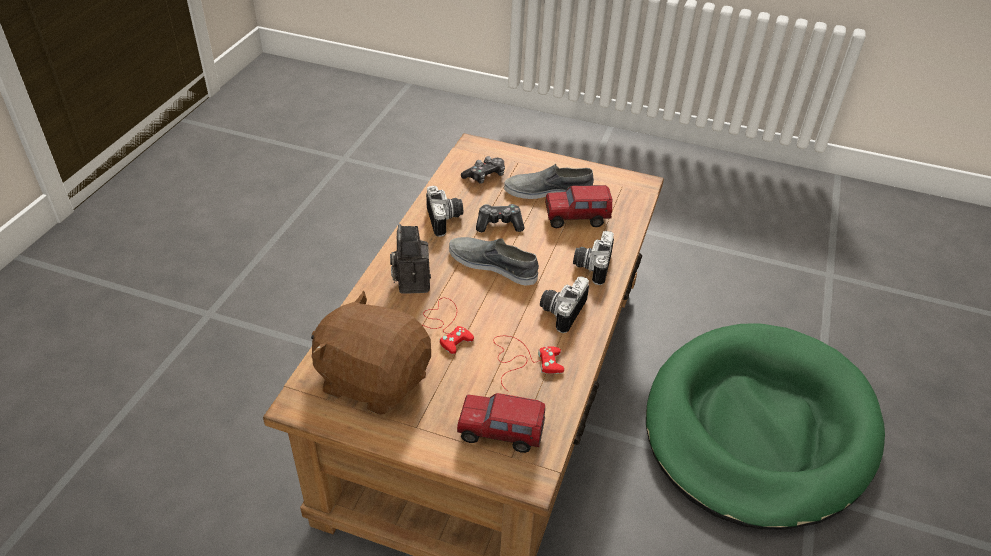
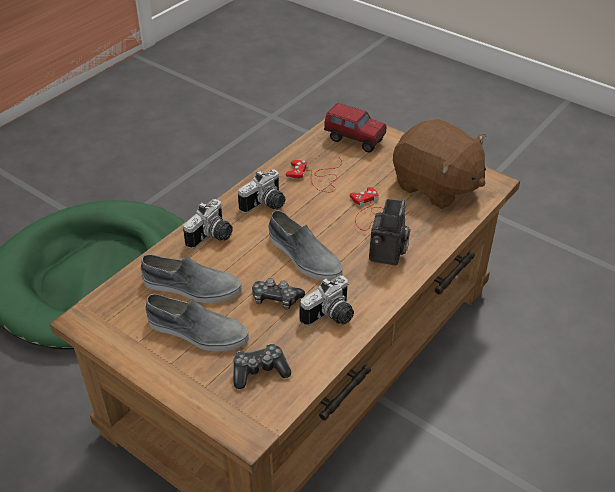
camera: 160 degrees left, 0 degrees up
(446, 220) = (331, 317): camera -> camera turned 135 degrees counterclockwise
(576, 220) = (191, 287): toy truck -> grey shoe

